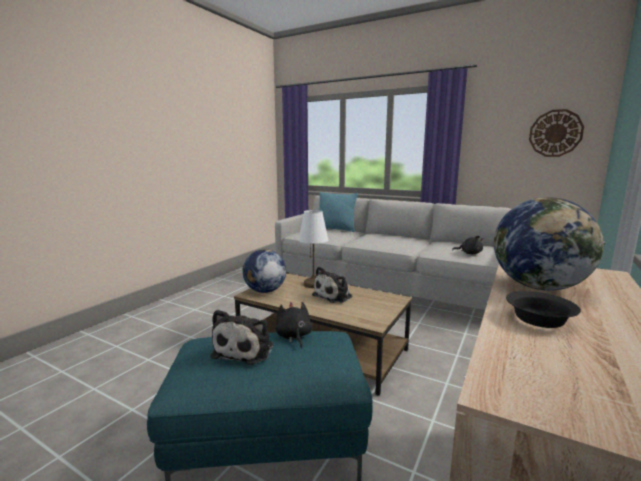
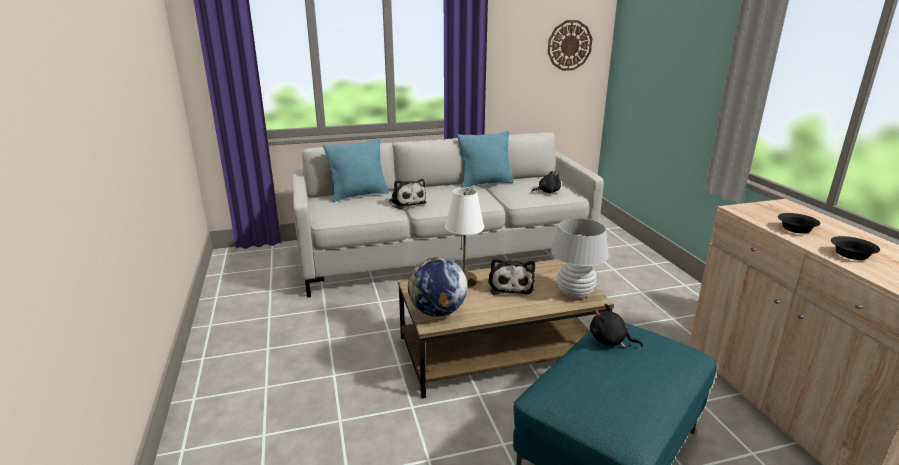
camera: 45 degrees left, 10 degrees up
(246, 349) = (610, 373): plush toy -> plush toy (406, 202)
(367, 316) = (575, 293): none -> white table lamp
(431, 240) = (485, 183): none -> turquoise pillow
(539, 287) = (796, 229): globe -> black bowl

